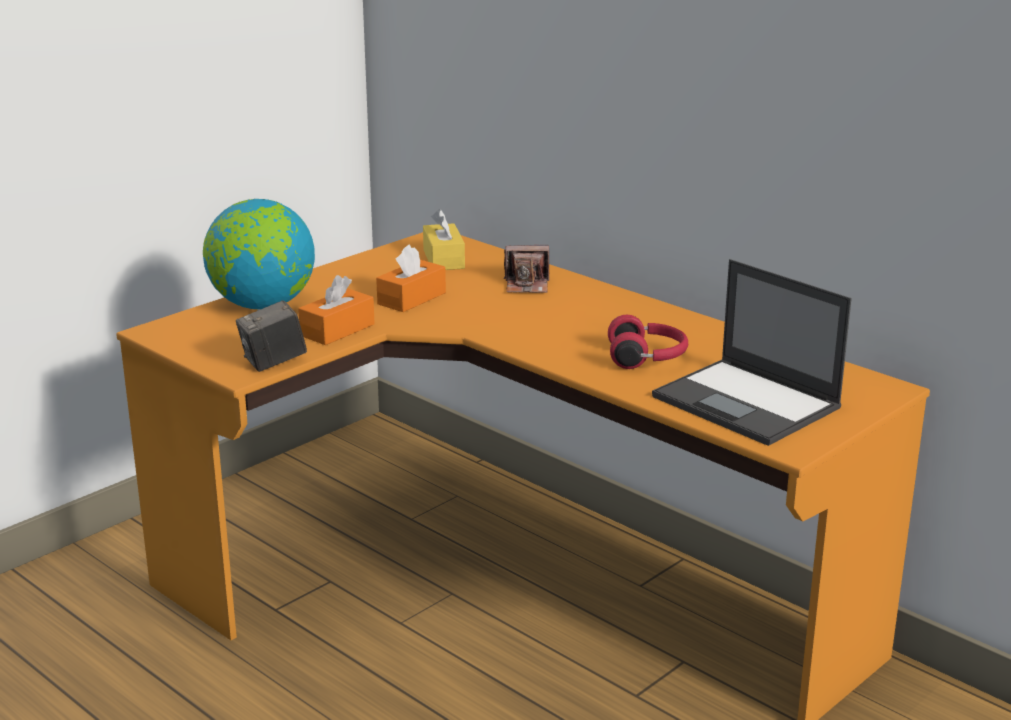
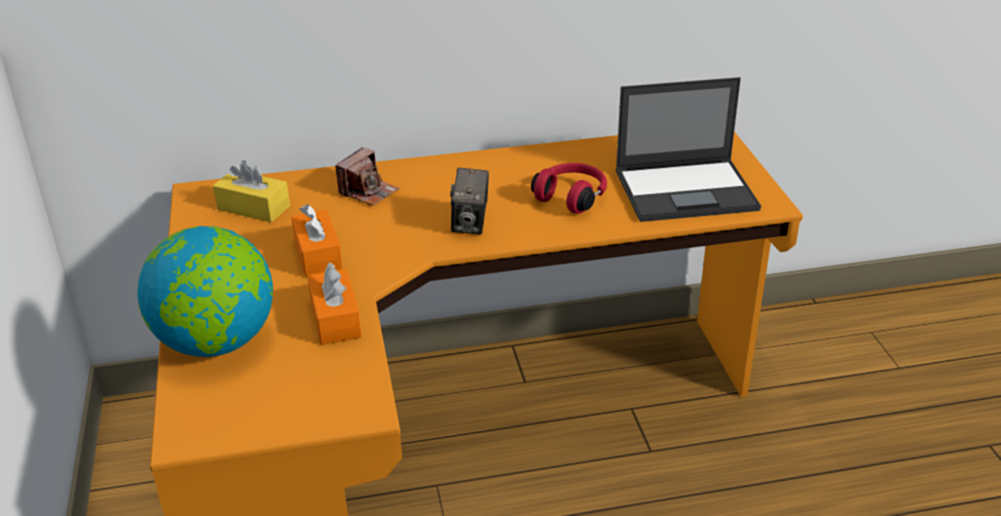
camera: 55 degrees left, 10 degrees up
(273, 362) = (363, 381): camera -> camera (470, 223)

